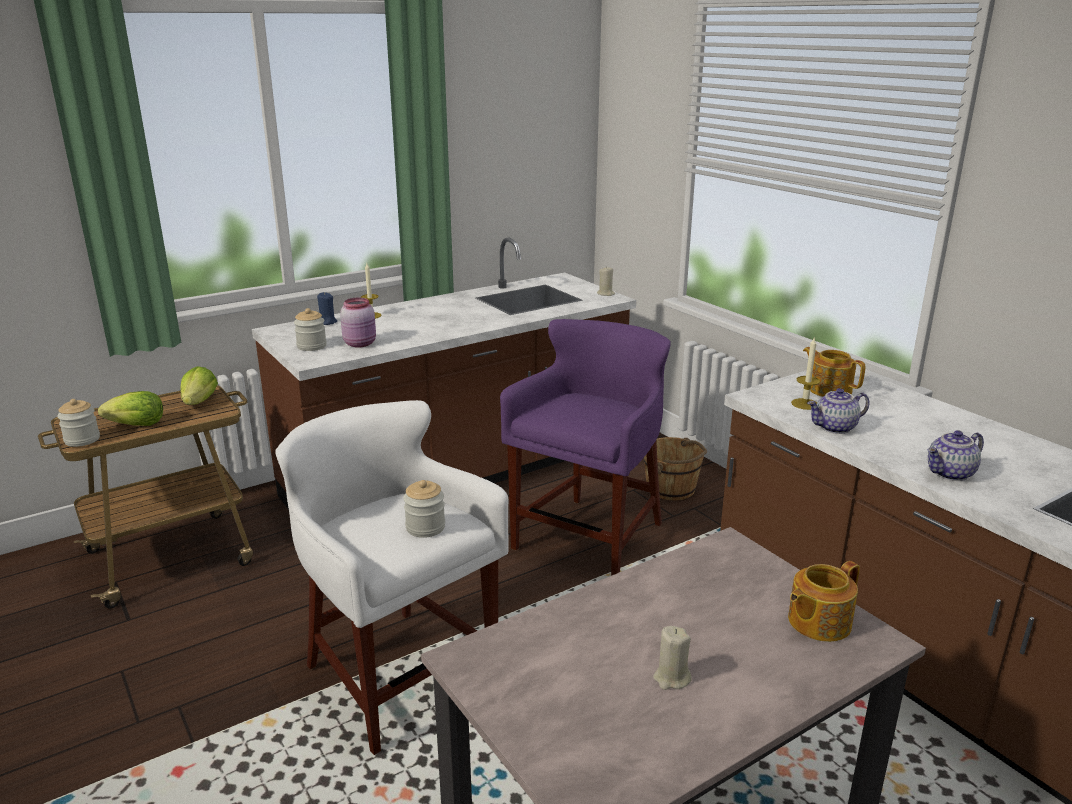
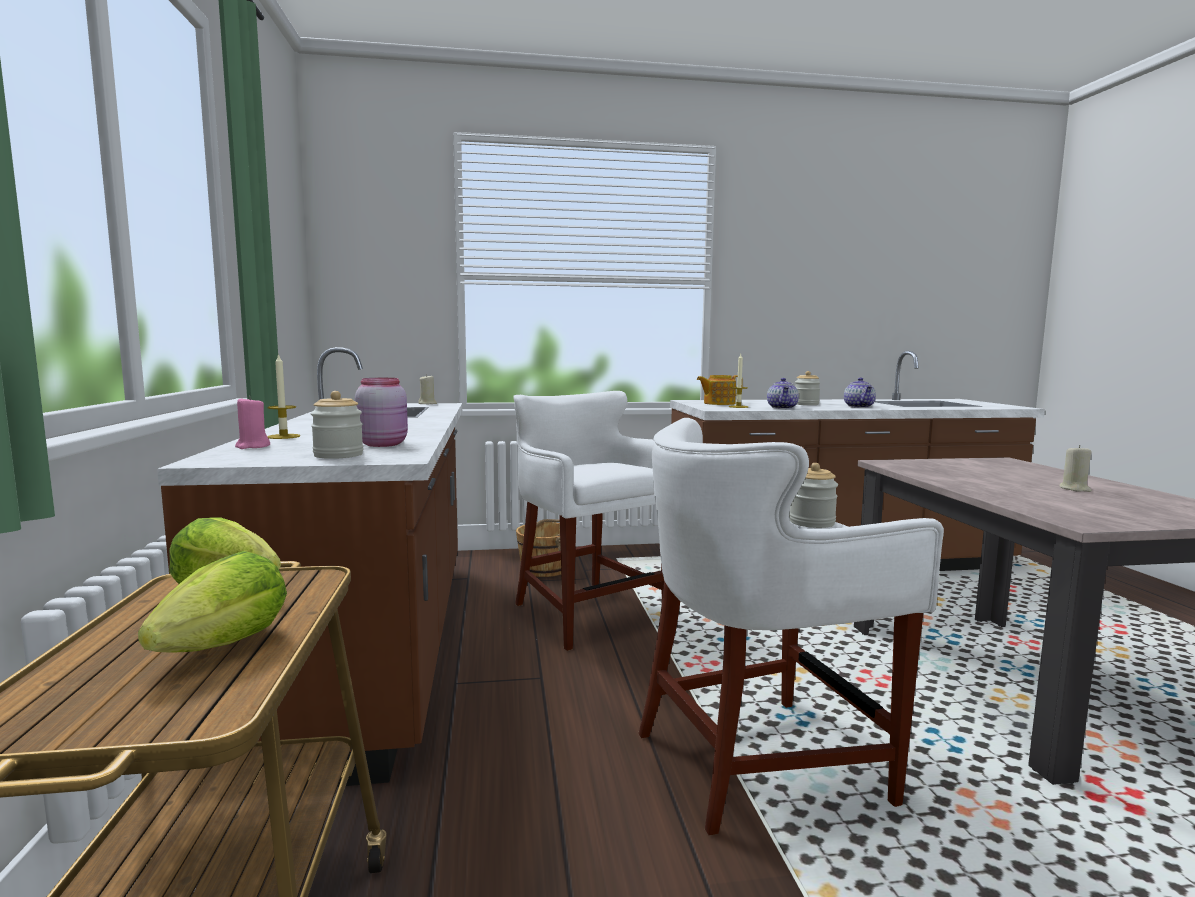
camera: 65 degrees left, 15 degrees down
(82, 440) = (194, 706): jar -> jar (806, 404)
(327, 322) = (252, 446): blue candle -> pink candle
(589, 539) = (588, 614): purple stool -> white stool
(817, 622) = (988, 464): teapot -> none

